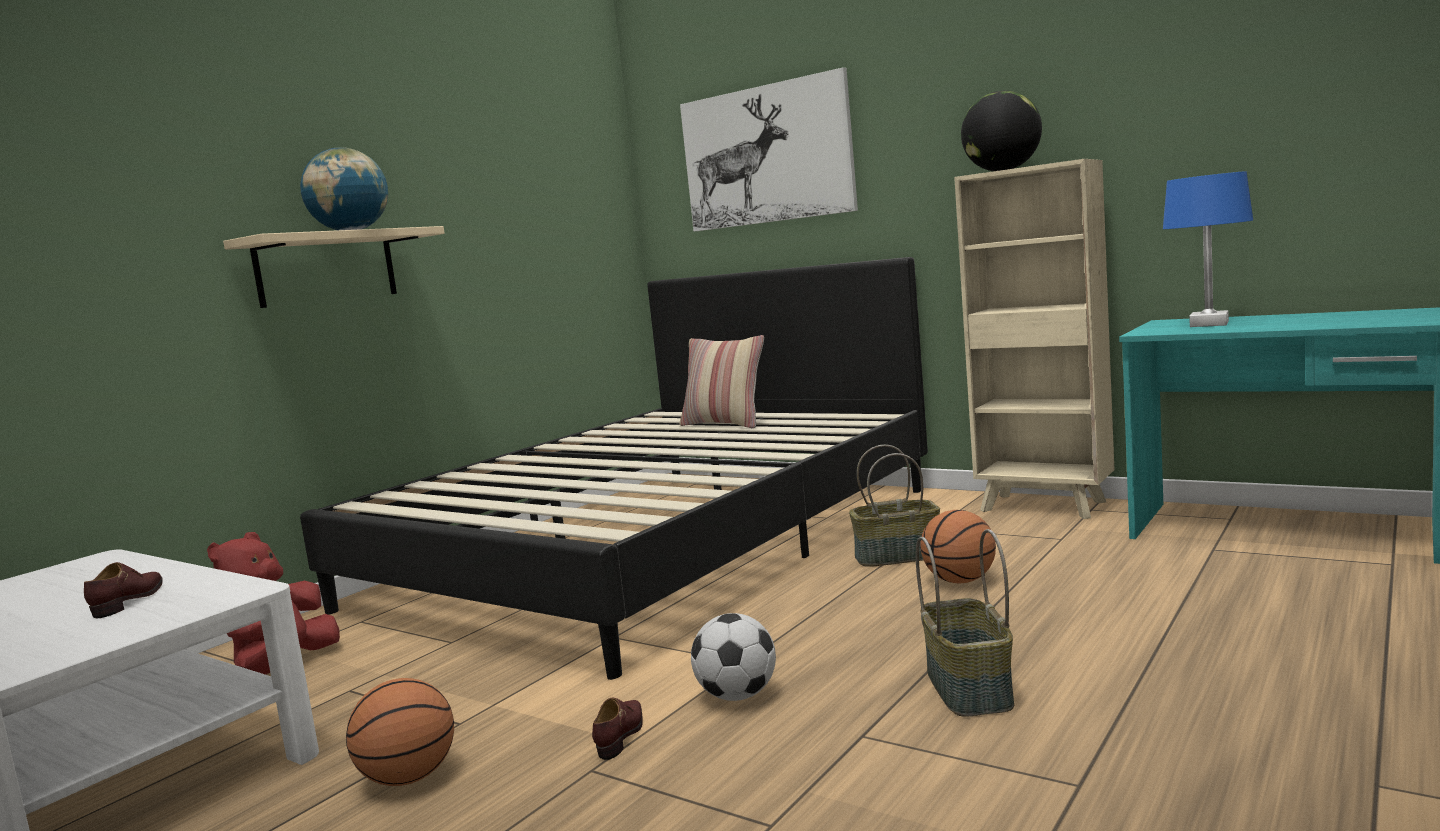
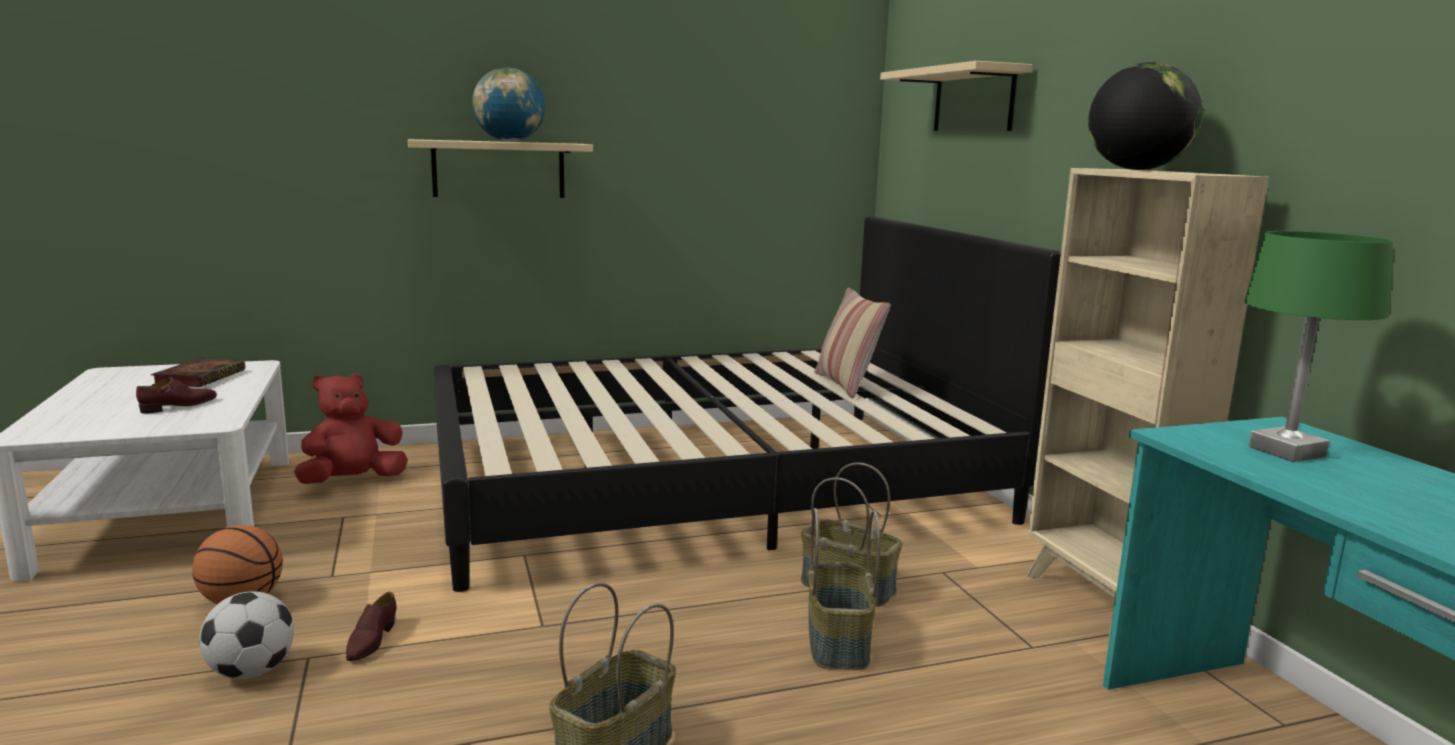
camera: 35 degrees right, 5 degrees up
(58, 584) = (201, 377): none -> book
(621, 735) = (371, 641): brown shoe -> brown shoe turned 135 degrees clockwise
(737, 696) = (480, 653): football -> football (251, 672)
(766, 155) = (973, 100): picture -> beige shelf
(960, 581) = (839, 642): basketball -> basket
(1208, 324) = (1286, 451): blue table lamp -> green table lamp

